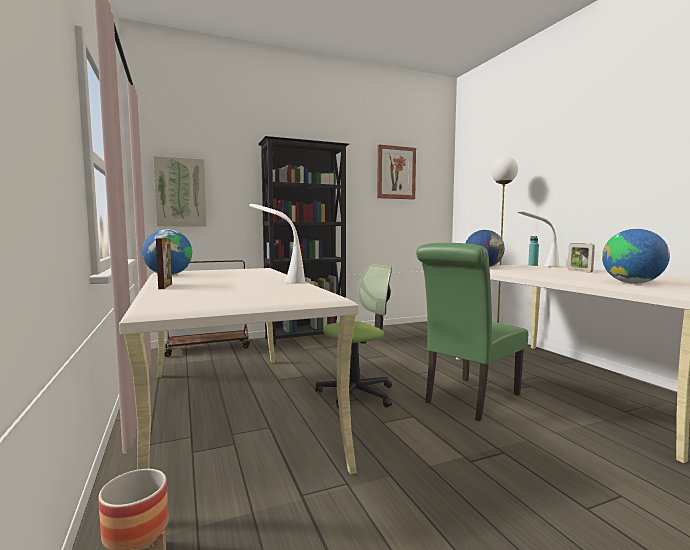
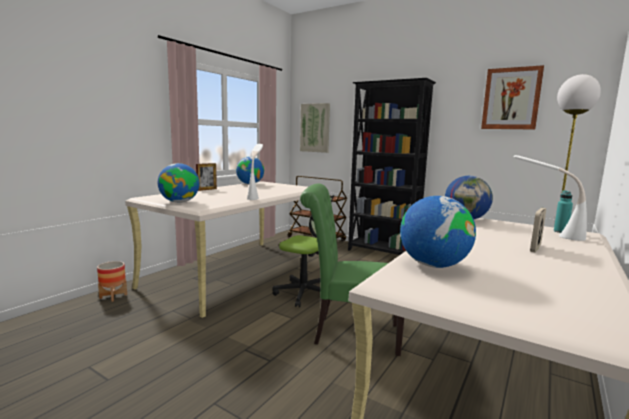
camera: 55 degrees right, 5 degrees up
(257, 299) = (179, 202): none -> globe

